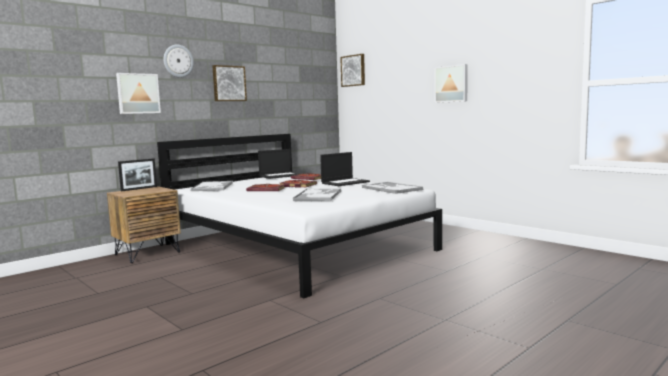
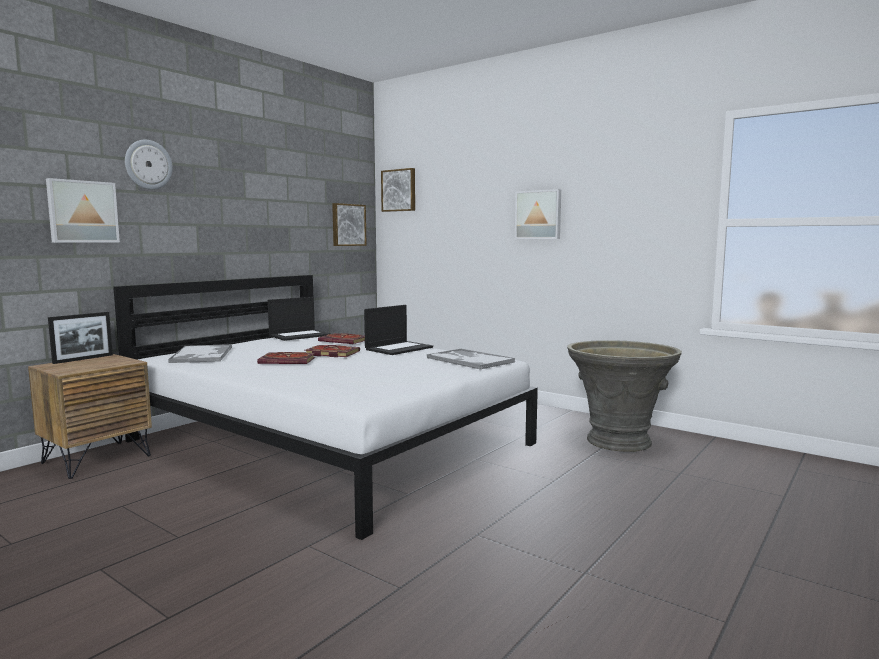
camera: 10 degrees left, 0 degrees up
(228, 83) = (225, 201): picture -> picture (348, 225)
(318, 195) = (369, 372): tray -> none
(505, 249) = (619, 441): none -> grey planter

